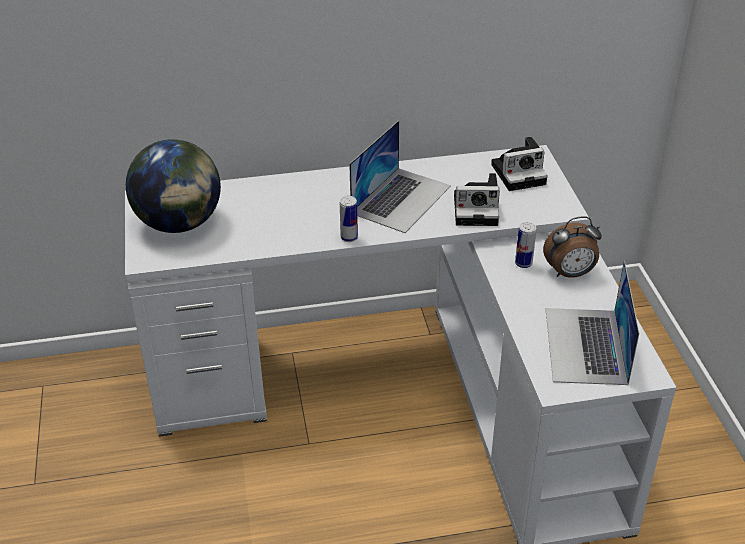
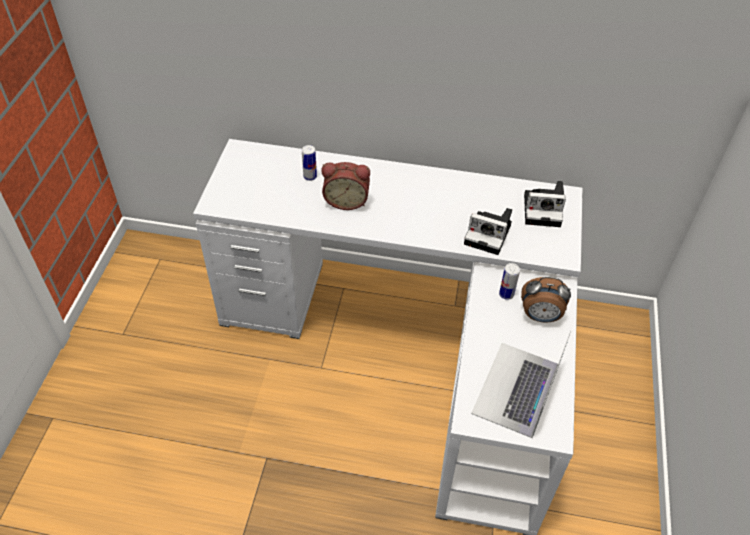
camera: 20 degrees right, 10 degrees up
(179, 223) = (253, 179): globe -> none
(302, 217) = (346, 200): none -> alarm clock
(349, 238) = (372, 230): can -> can (310, 176)
(401, 199) = (432, 206): laptop -> none

